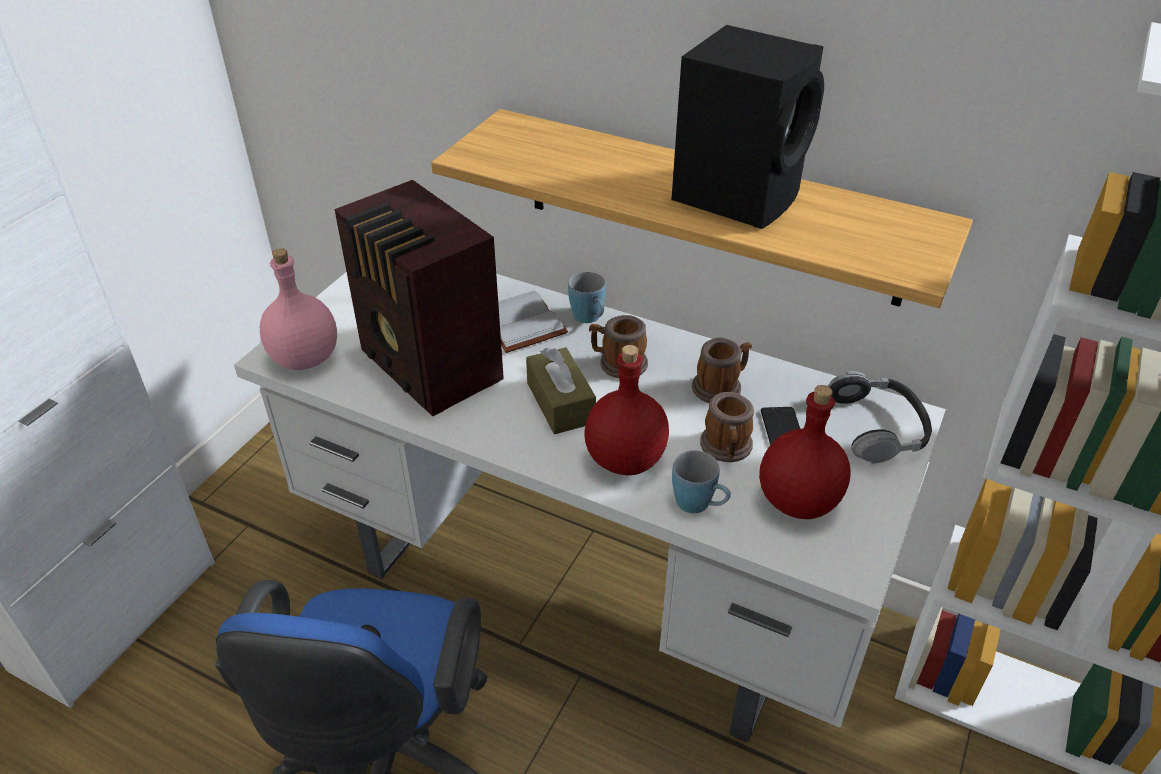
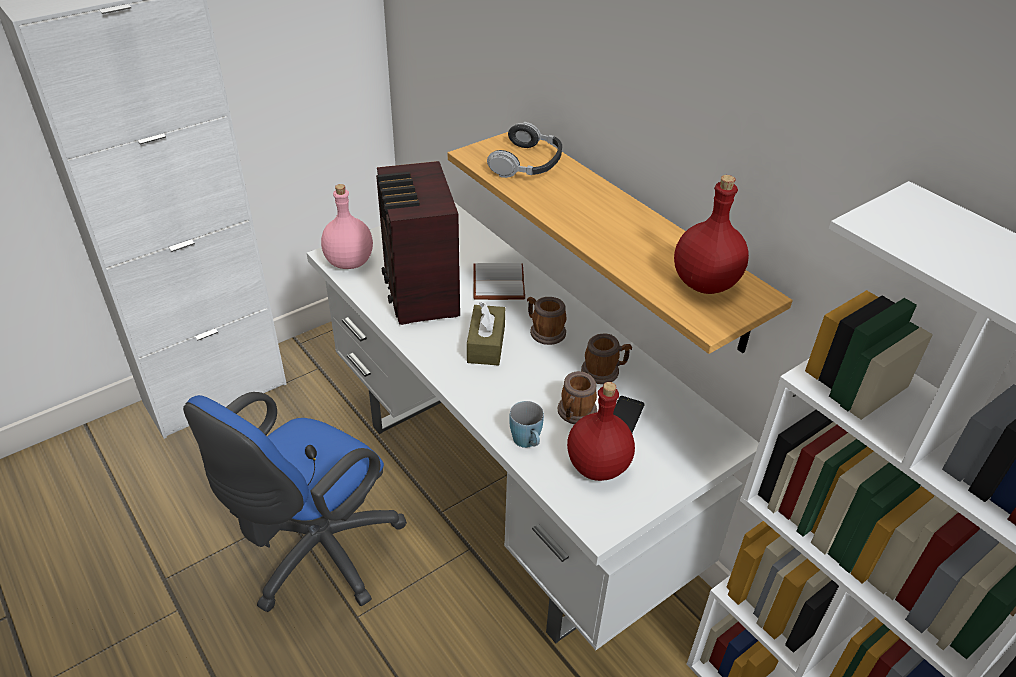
camera: 25 degrees right, 0 degrees up
(590, 318) = (548, 295): blue mug -> none
(624, 460) = (500, 396): red bottle -> red bottle (703, 283)
(739, 194) = (632, 231): black speaker -> none
(878, 427) = (698, 439): headphones -> headphones (527, 163)

